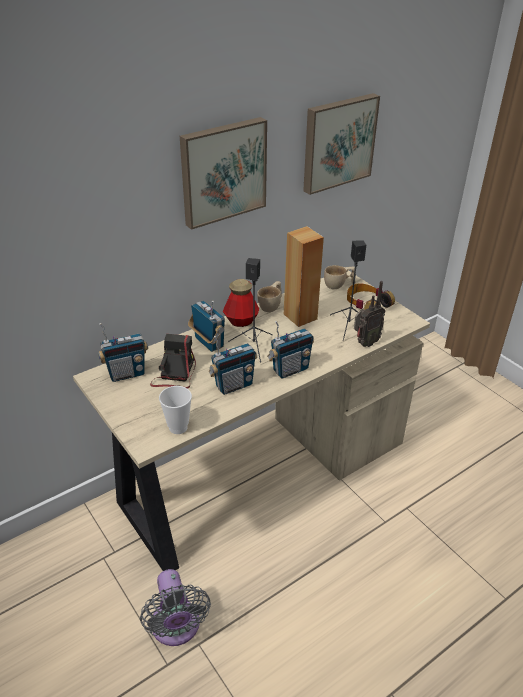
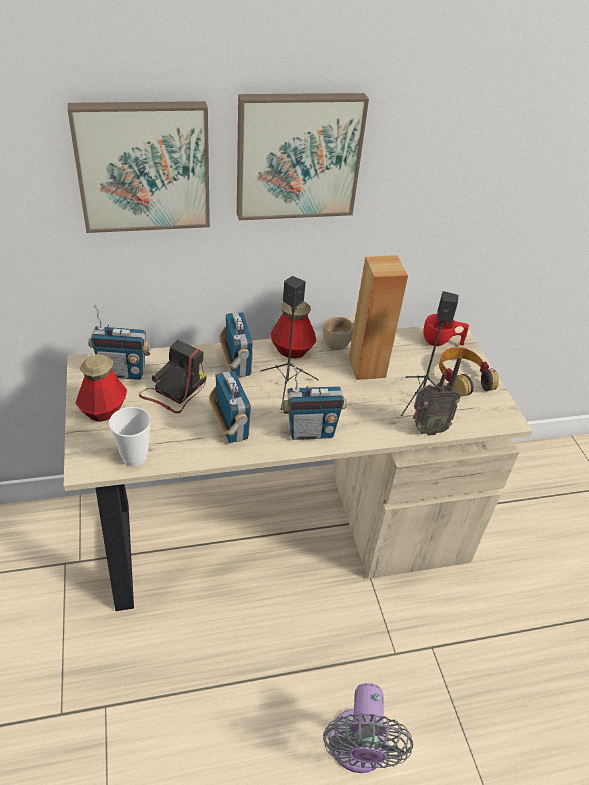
camera: 20 degrees right, 5 degrees up
(131, 404) = (104, 410): none -> bottle
(176, 628) = (93, 676): grey fan -> grey fan (357, 748)
(233, 385) = (231, 428): radio -> radio turned 105 degrees counterclockwise
(337, 142) = (482, 153): picture -> picture (143, 166)
(339, 285) = (442, 342): beige cup -> red cup

